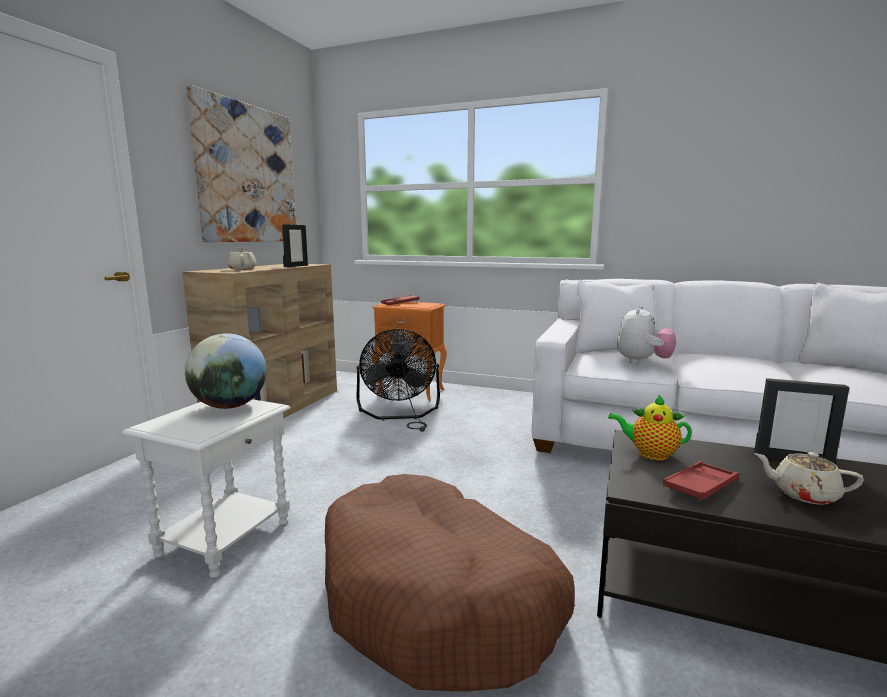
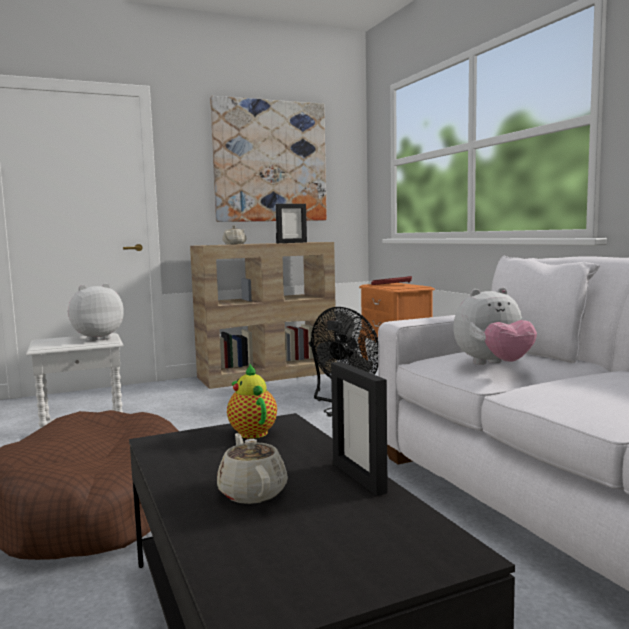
camera: 45 degrees right, 5 degrees down
(230, 406) = (96, 338): globe -> plush toy
(700, 486) = (201, 458): red tray -> none

